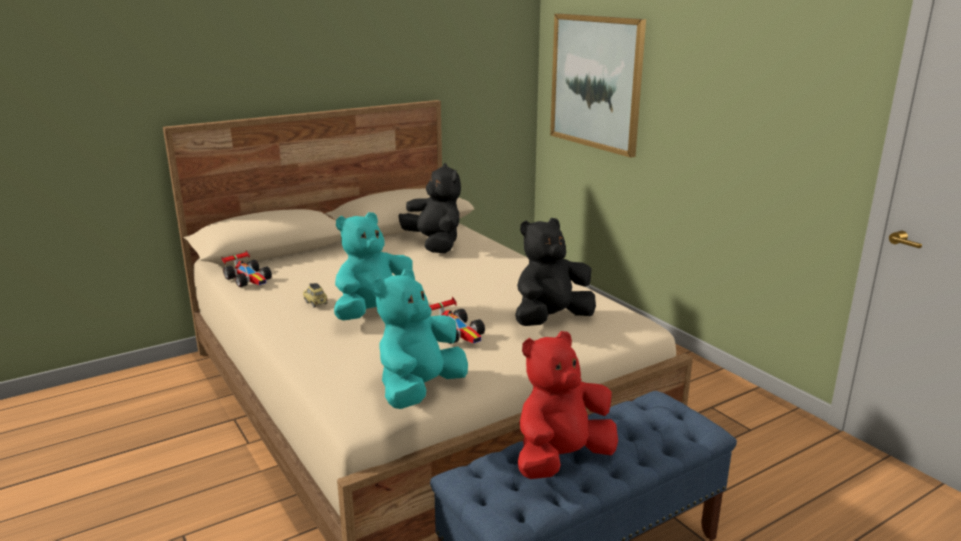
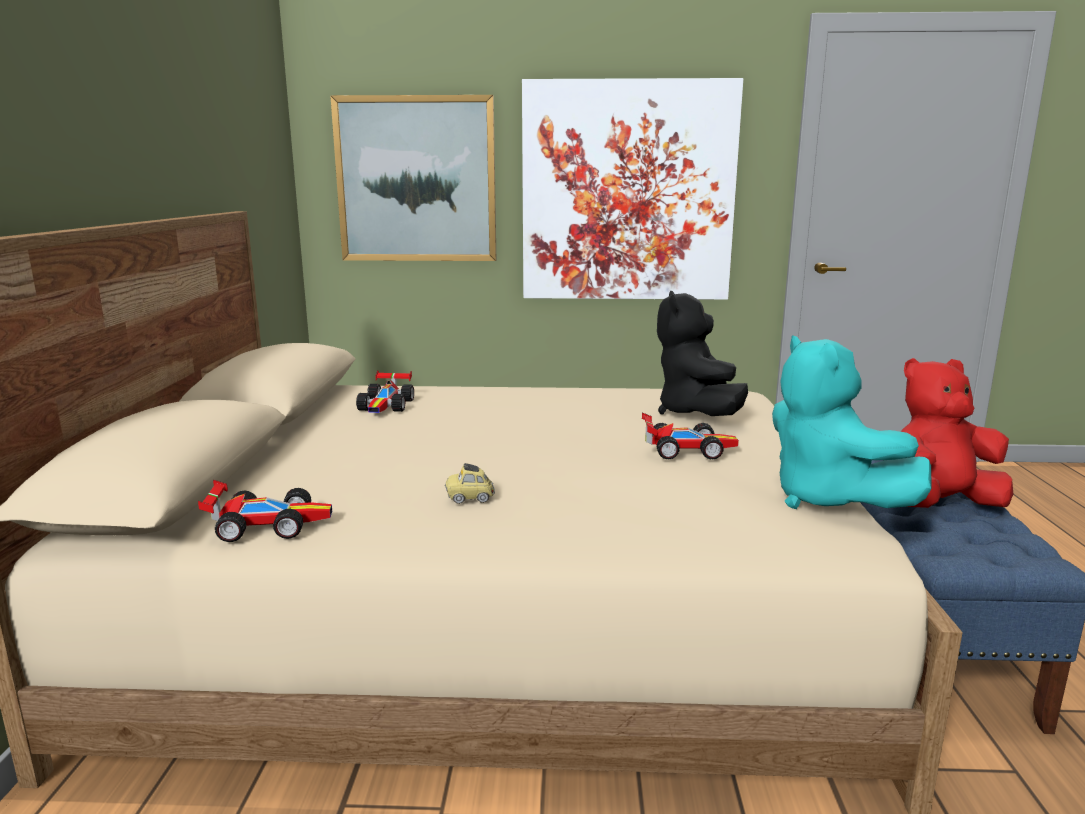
camera: 55 degrees left, 5 degrees down
(374, 313) = (566, 473): turquoise plush toy -> none
(434, 244) = (387, 405): black plush toy -> toy car
(561, 459) = (938, 506): red plush toy -> red plush toy turned 75 degrees clockwise
(730, 117) = (627, 192): none -> picture

